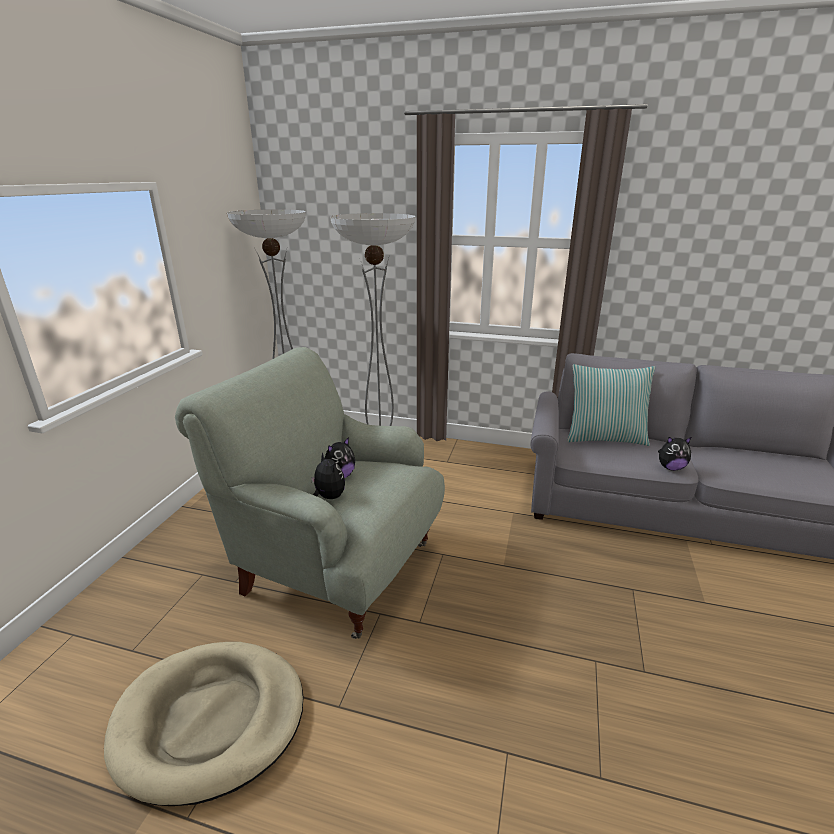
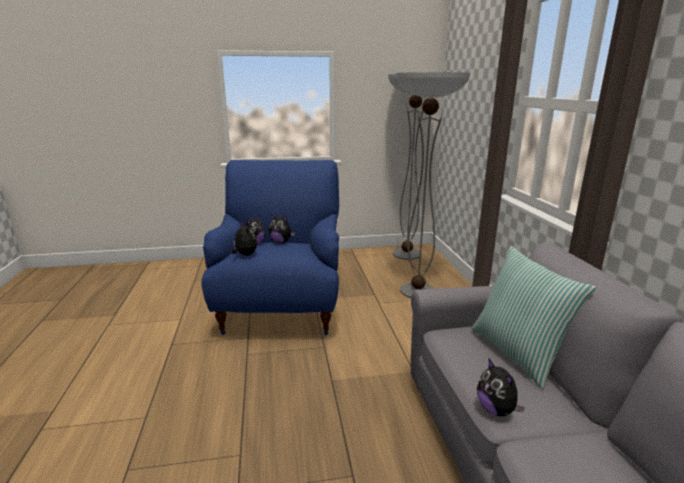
camera: 65 degrees right, 5 degrees down
(210, 721) = (157, 312): beige dog bed -> none
(336, 567) = (281, 310): grey armchair -> blue armchair
(371, 508) = (245, 255): none -> plush toy

